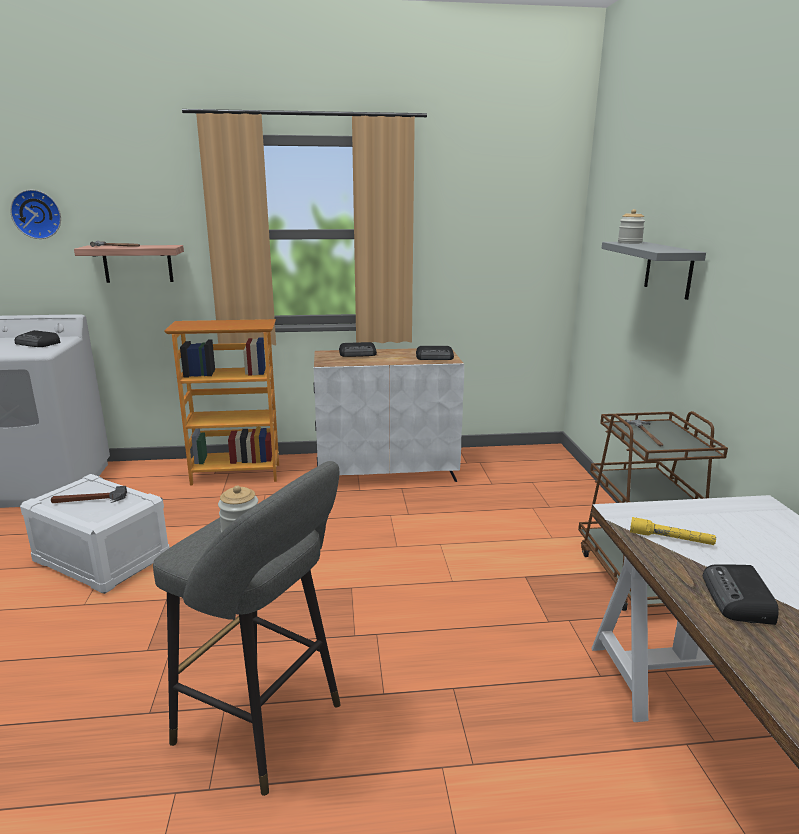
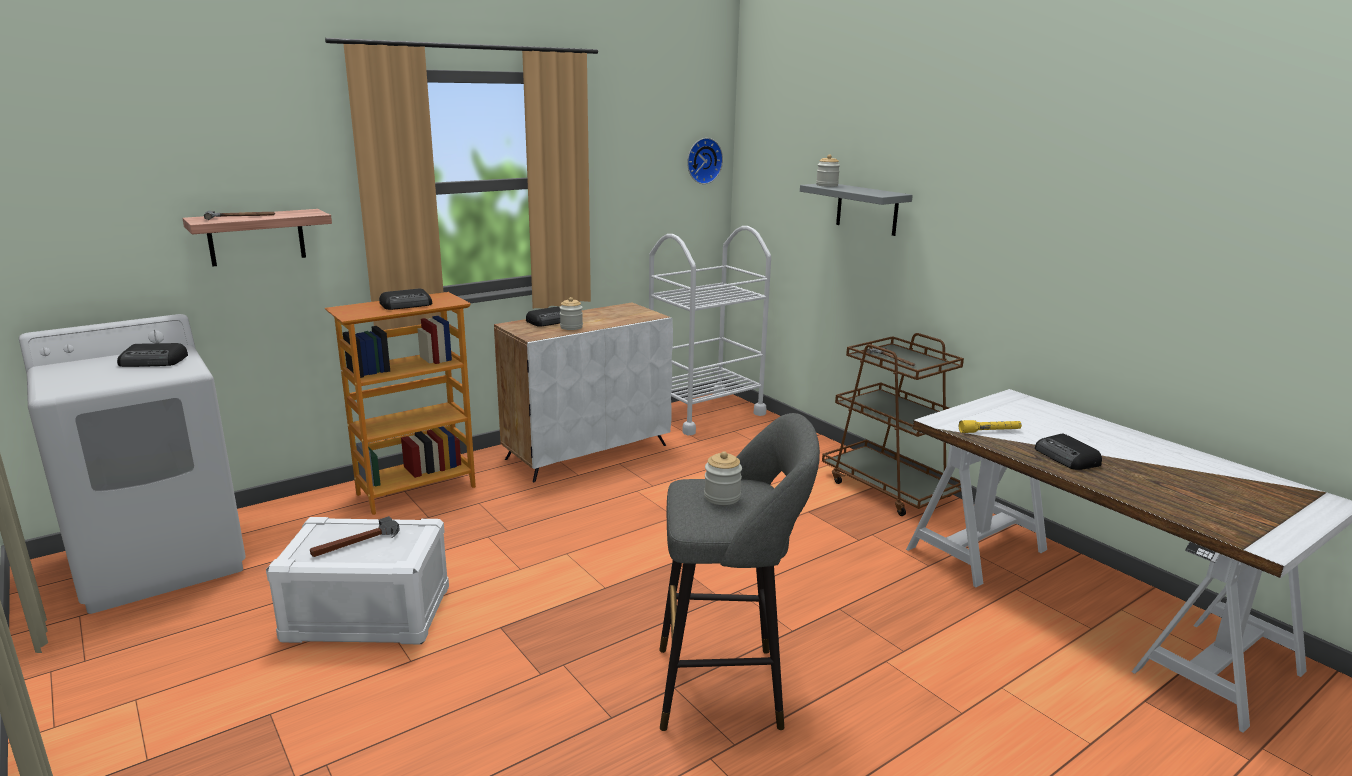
camera: 30 degrees left, 0 degrees up
(37, 214) = (105, 178): wall clock -> wall clock (703, 160)
(366, 360) = (571, 327): none -> jar
(435, 357) = (635, 314): radio -> radio (407, 304)
(521, 460) = (704, 413): none -> white cart

